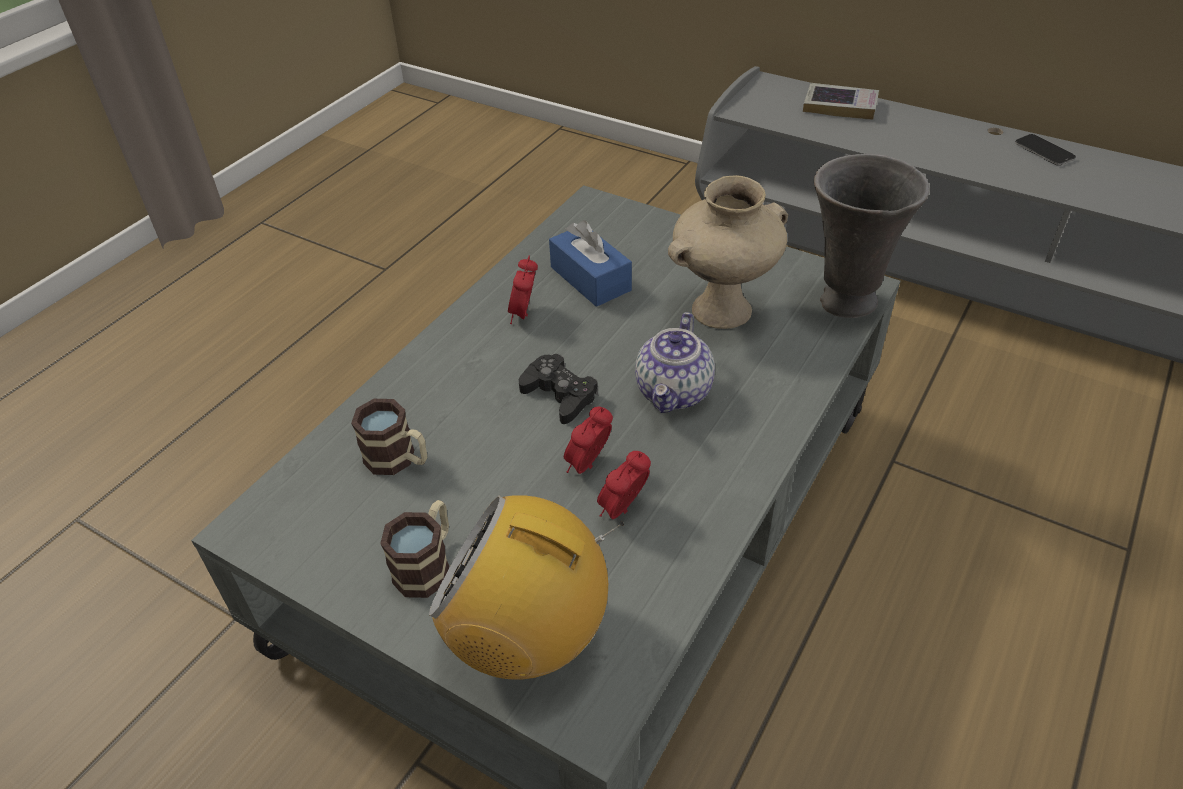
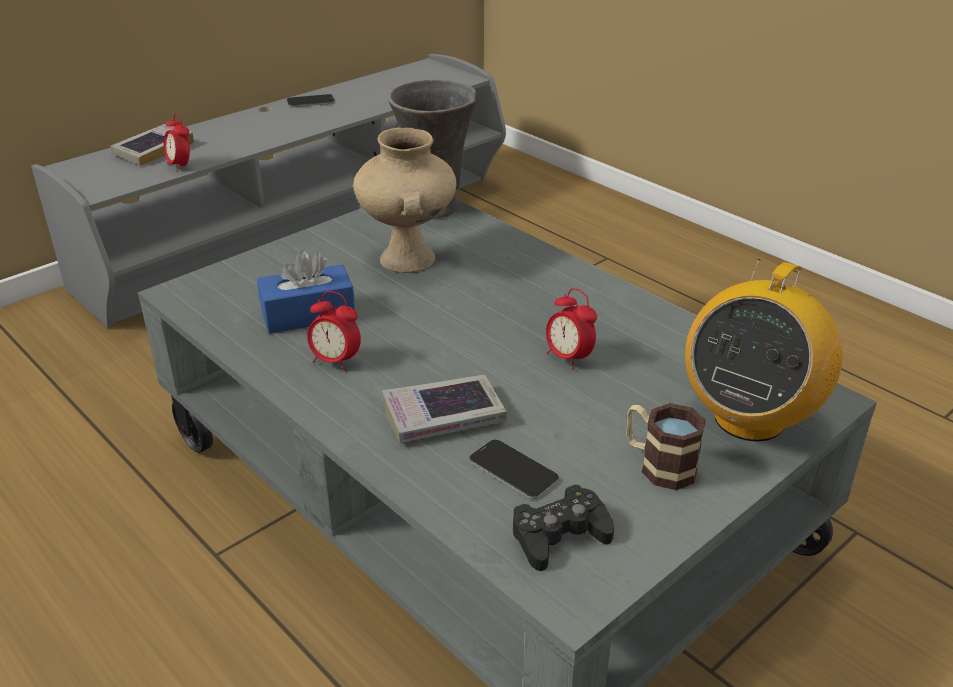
camera: 75 degrees left, 10 degrees down
(398, 460) = (513, 470): mug -> phone
(464, 399) = (443, 416): none -> book
(559, 395) = (469, 359): black game controller -> black game controller (559, 535)
(623, 510) = (626, 350): alarm clock -> alarm clock (180, 166)
(674, 392) = (499, 301): teapot -> none

